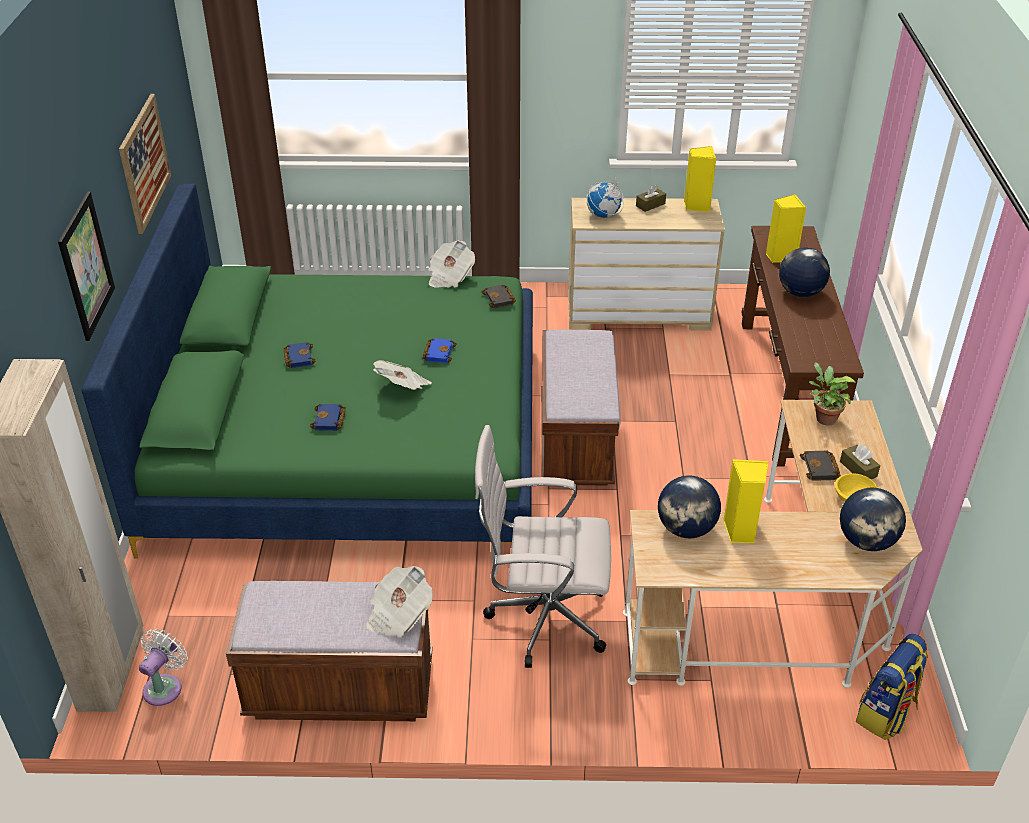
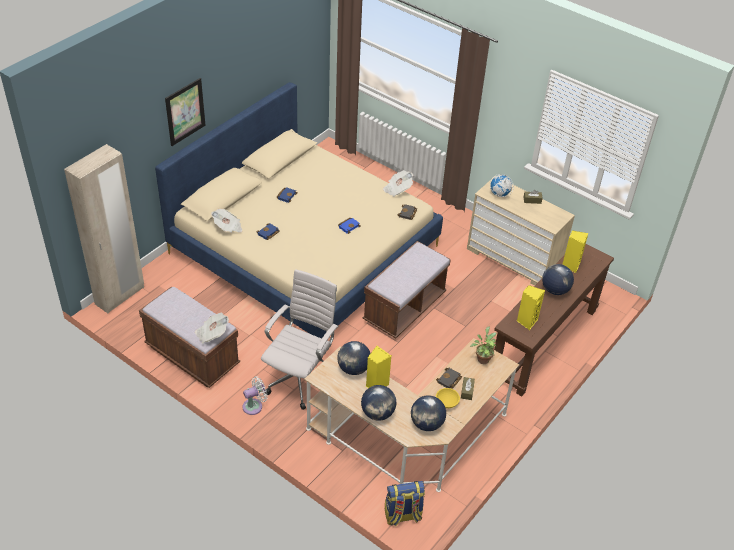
camera: 35 degrees right, 5 degrees up
(144, 162) = (261, 68): picture -> none
(165, 686) = (132, 314): white fan -> white fan (254, 406)
(351, 439) = (304, 249): green bed -> beige bed
(403, 387) = (314, 234): newspaper -> newspaper (228, 227)
(542, 618) = (300, 379): white office chair -> white office chair turned 75 degrees clockwise
(696, 205) = (557, 213): yellow speaker -> yellow speaker (526, 321)
(791, 568) = (378, 413): none -> globe

